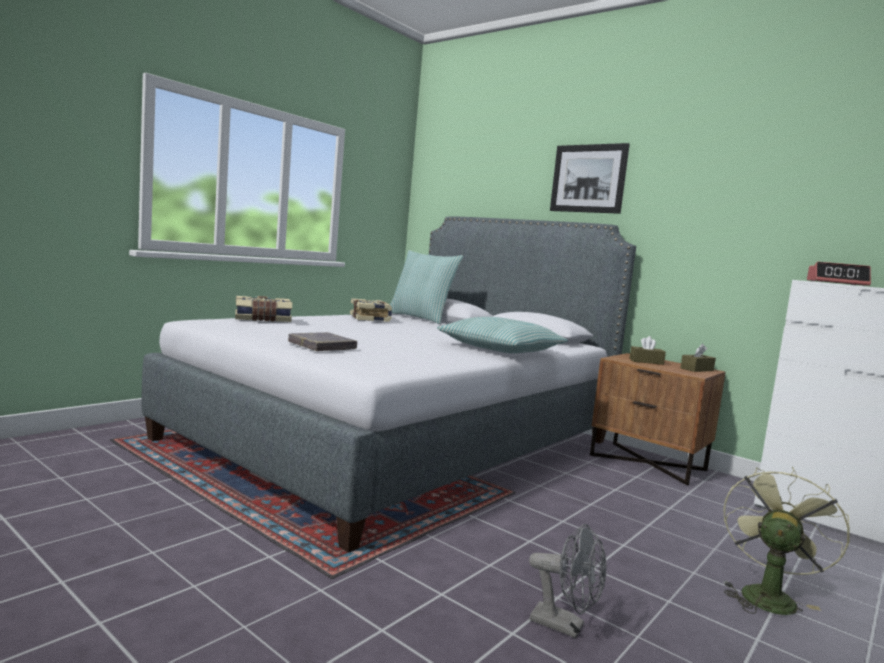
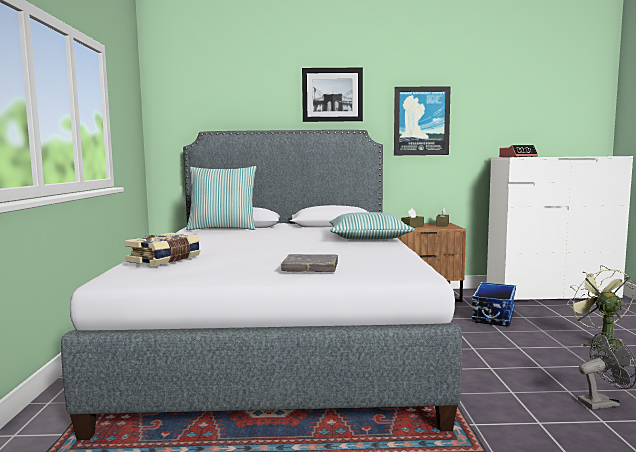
camera: 40 degrees left, 0 degrees up
(371, 319) = (205, 237): book -> none
(688, 510) = (493, 315): none -> storage box
(701, 217) = (421, 121): none -> picture

